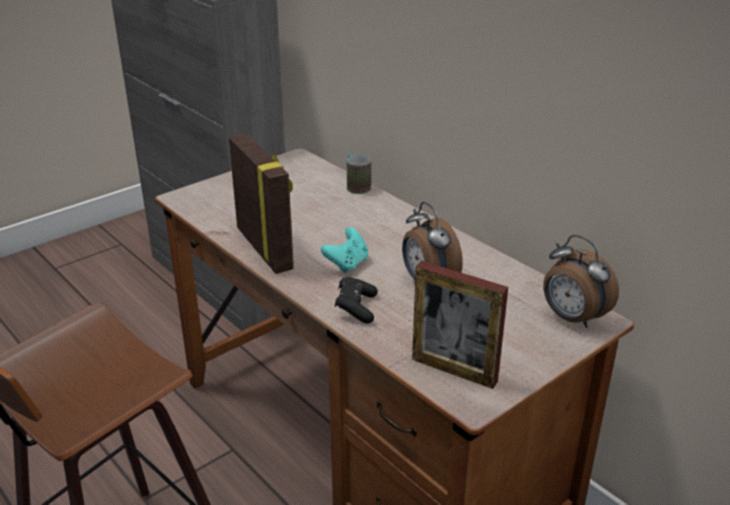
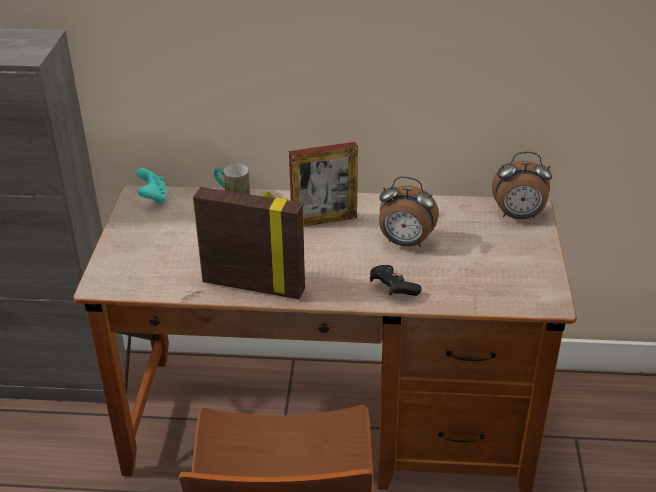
camera: 45 degrees left, 5 degrees up
(347, 264) = (333, 261): turquoise game controller -> turquoise game controller (153, 197)
(454, 370) = (511, 291): picture frame -> picture frame (324, 220)

